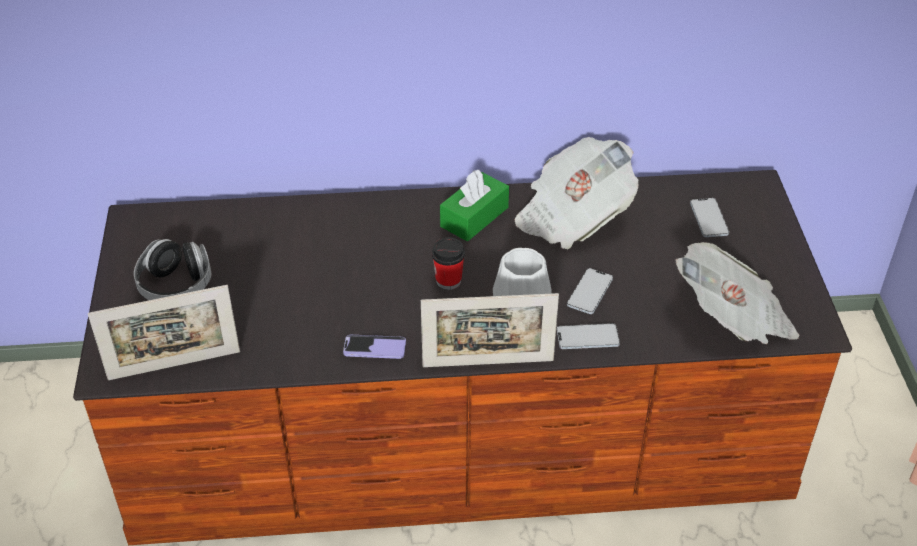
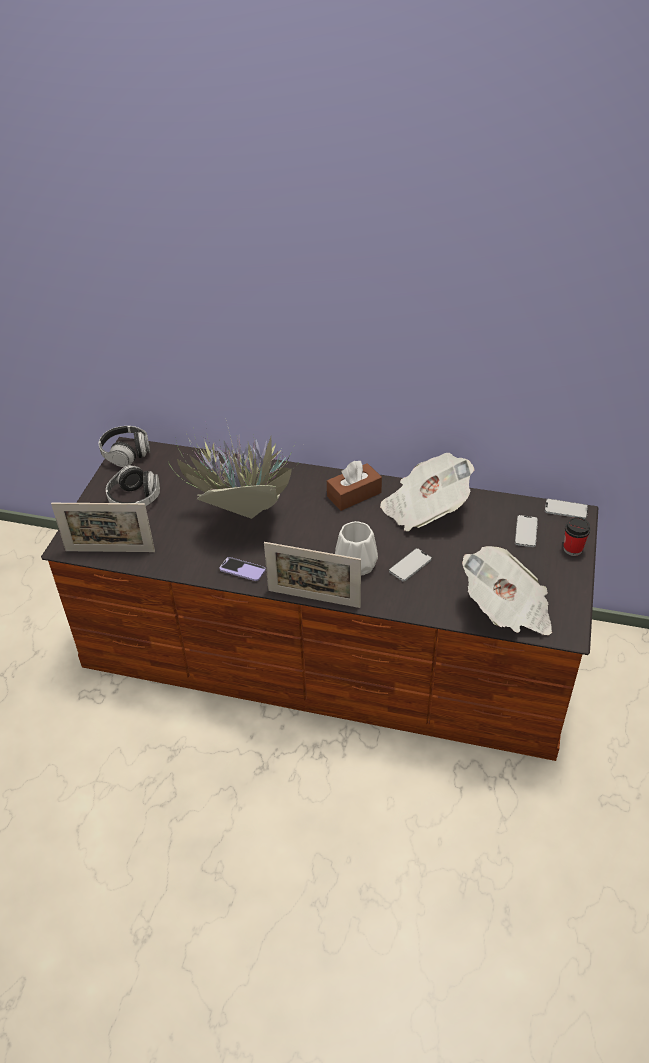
camera: 20 degrees right, 0 degrees up
(133, 226) = (126, 454): none -> headphones
(340, 278) = (242, 517): none -> potted plant
(448, 281) = (314, 535): cup -> cup (572, 549)
(474, 217) = (354, 494): green tissue box -> brown tissue box
(588, 337) = (392, 597): phone -> phone (566, 509)

